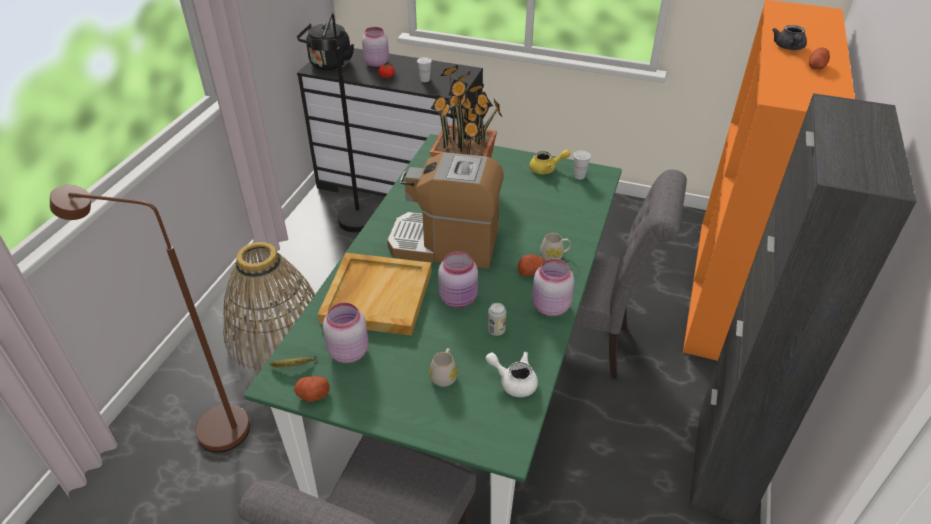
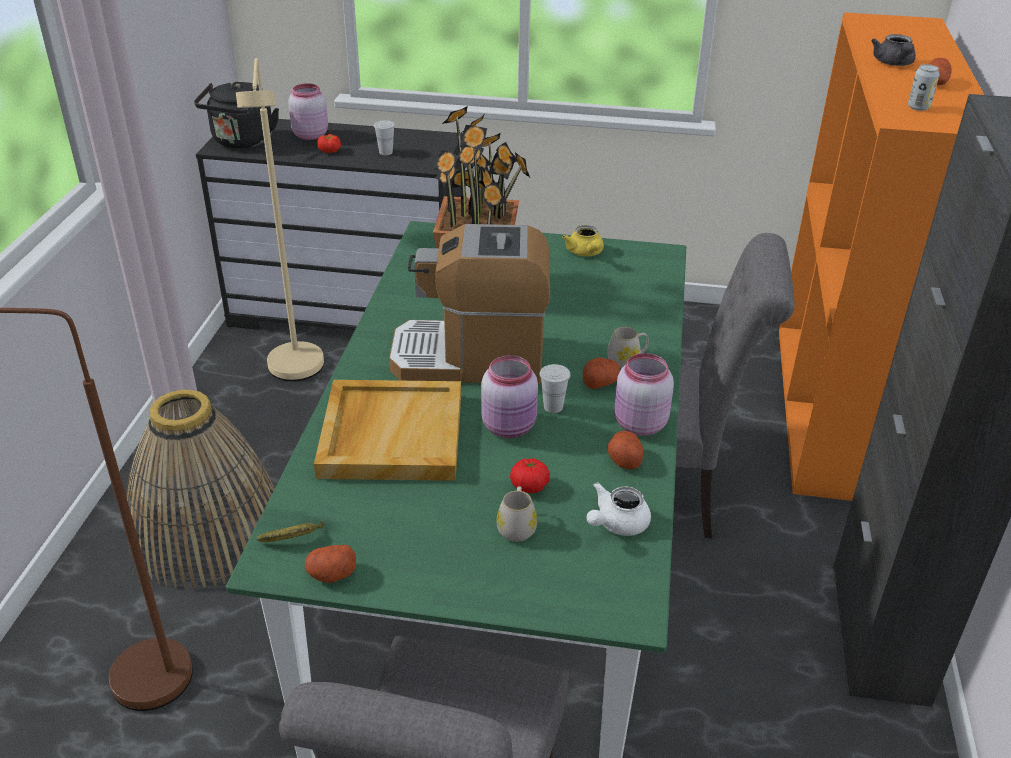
camera: 10 degrees left, 5 degrees down
(348, 351) = (368, 510): pink jar -> none
(355, 227) = (296, 374): black floor lamp -> beige floor lamp
(461, 345) = (529, 486): none -> tomato
(496, 330) = (573, 461): can -> can (918, 107)
(514, 381) = (616, 524): white teapot -> white teapot turned 60 degrees counterclockwise
(532, 332) = (624, 459): none -> potato
(546, 169) = (585, 253): yellow teapot -> yellow teapot turned 90 degrees clockwise
(579, 176) = (632, 258): white cup -> white cup (553, 407)

